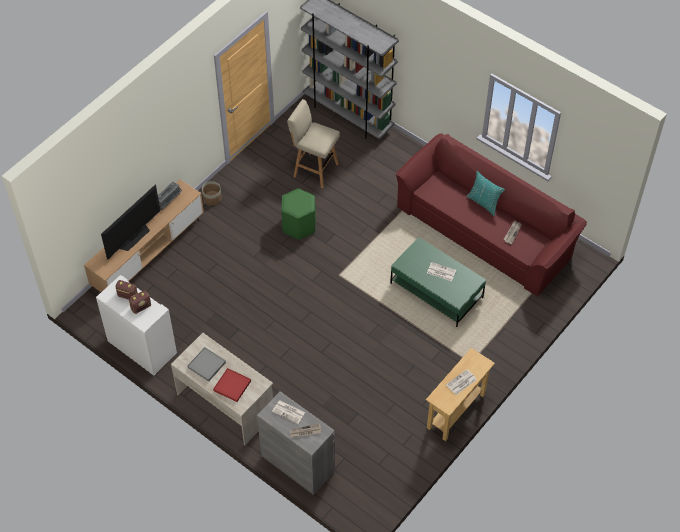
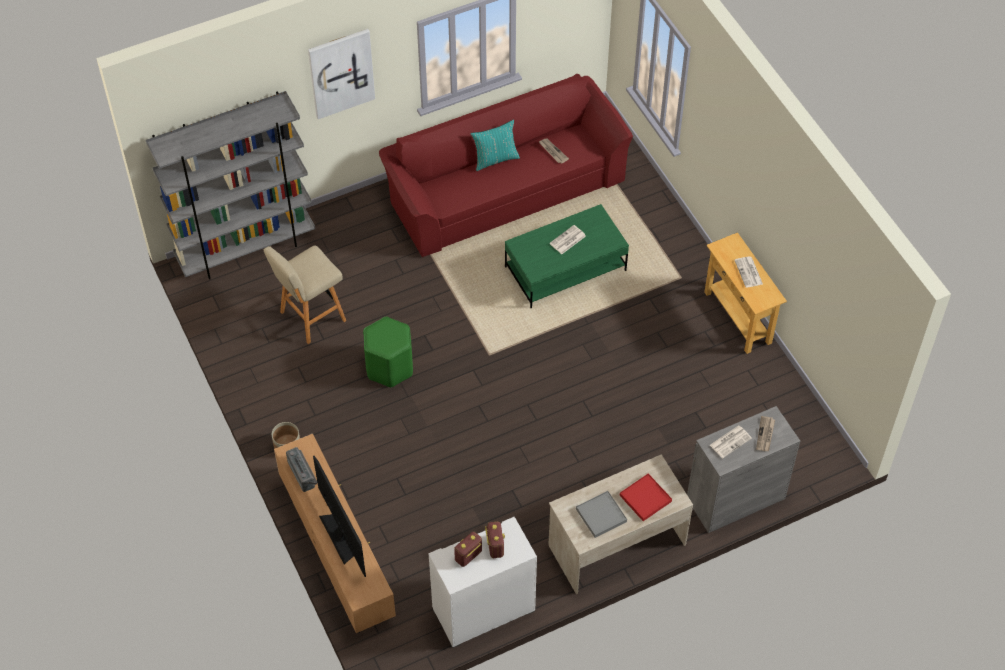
camera: 65 degrees left, 0 degrees up
(437, 61) = (341, 73): none -> picture

